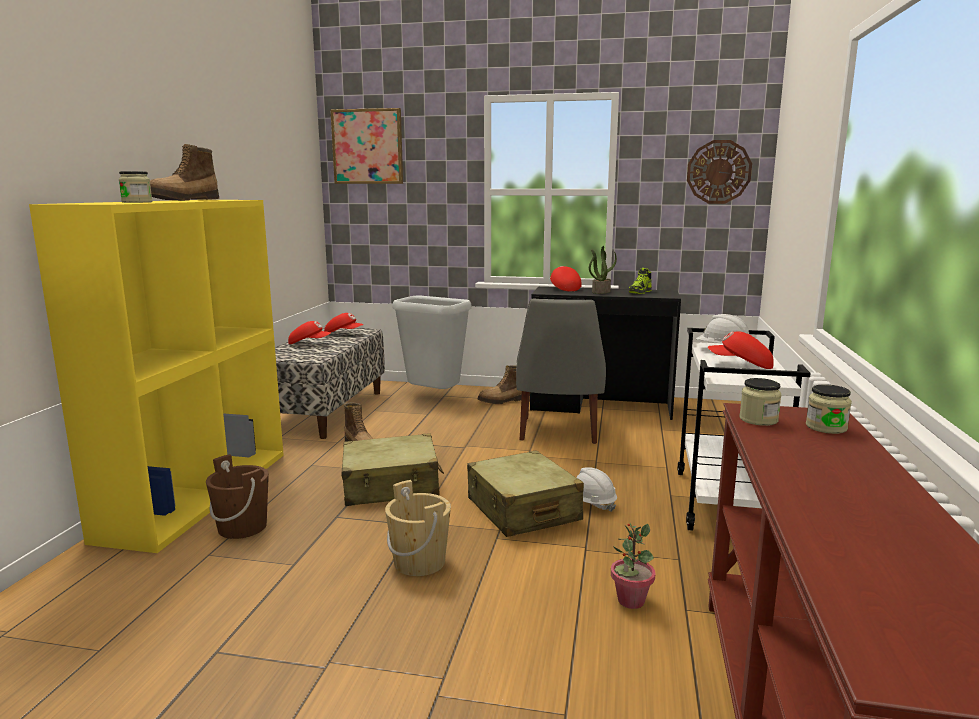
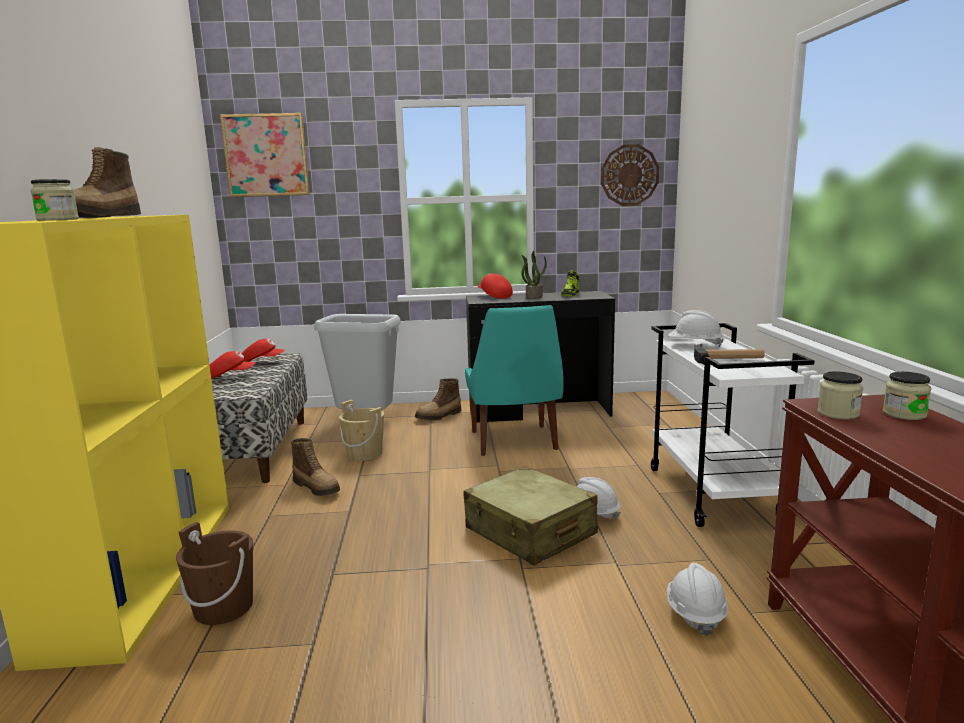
camera: 15 degrees left, 0 degrees up
(391, 486) = (375, 526): beige suitcase -> none
(419, 562) = (457, 612): beige bucket -> beige bucket (364, 454)
(558, 432) = (514, 442): grey chair -> turquoise chair
(630, 601) = (695, 613): potted plant -> white hard hat
(740, 365) = (728, 359): red cap -> hammer

